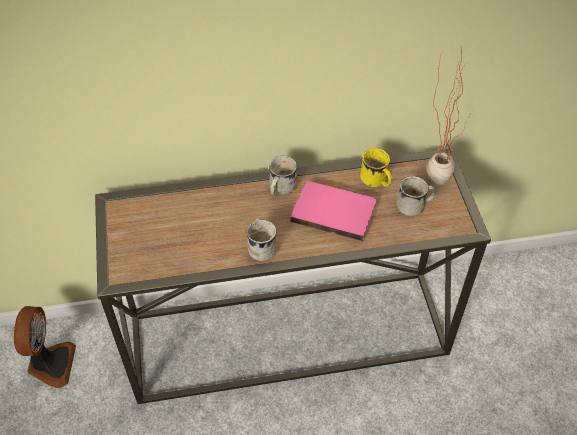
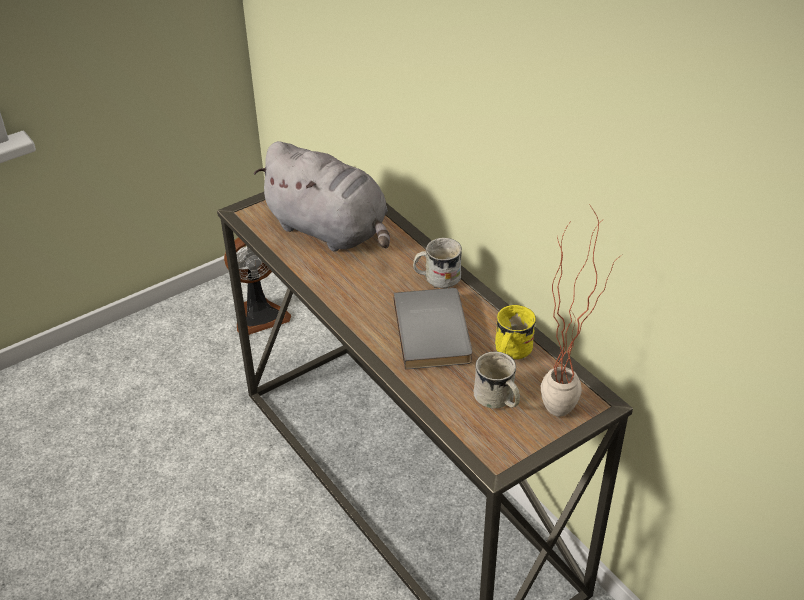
camera: 65 degrees right, 10 degrees down
(181, 229) = (330, 231): none -> grey plush toy
(262, 246) = (344, 292): white mug -> none
(334, 211) = (435, 331): pink book -> grey book

